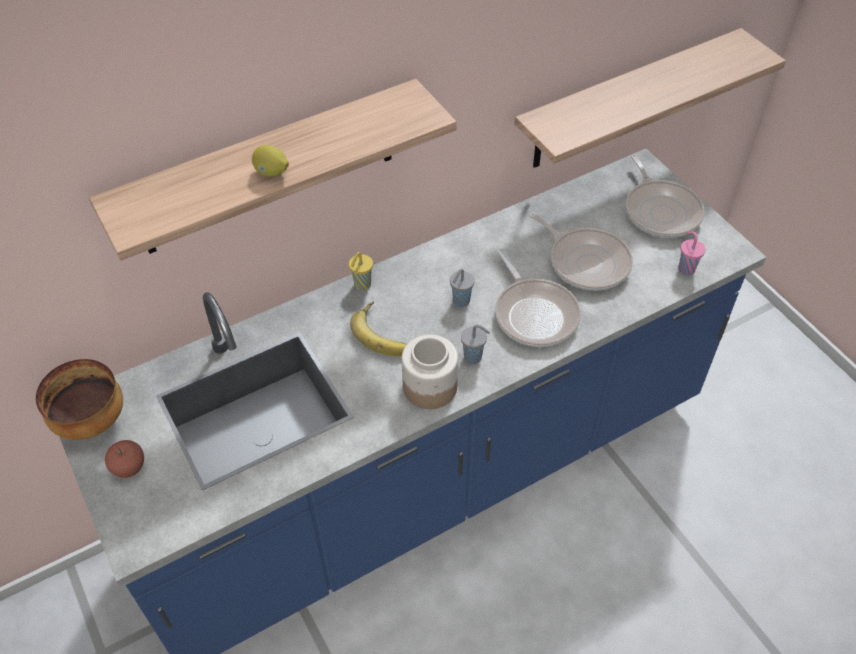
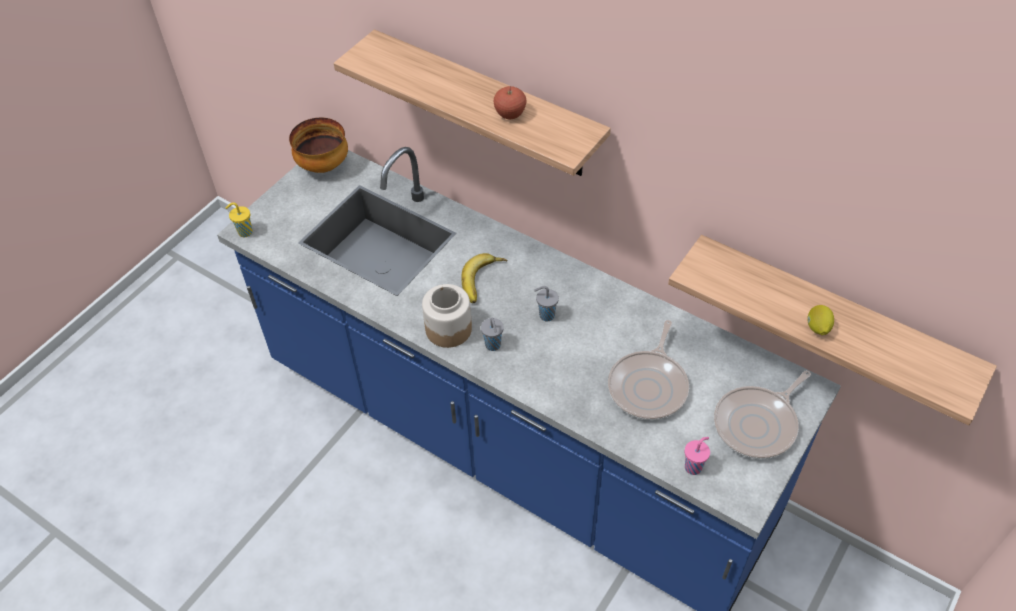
camera: 65 degrees right, 0 degrees up
(129, 468) = (297, 200): apple -> apple (510, 114)
(271, 173) = (448, 96): lemon -> lemon (817, 328)
(362, 285) = (524, 248): yellow cup -> yellow cup (244, 232)
(534, 313) = (564, 369): frying pan -> none

